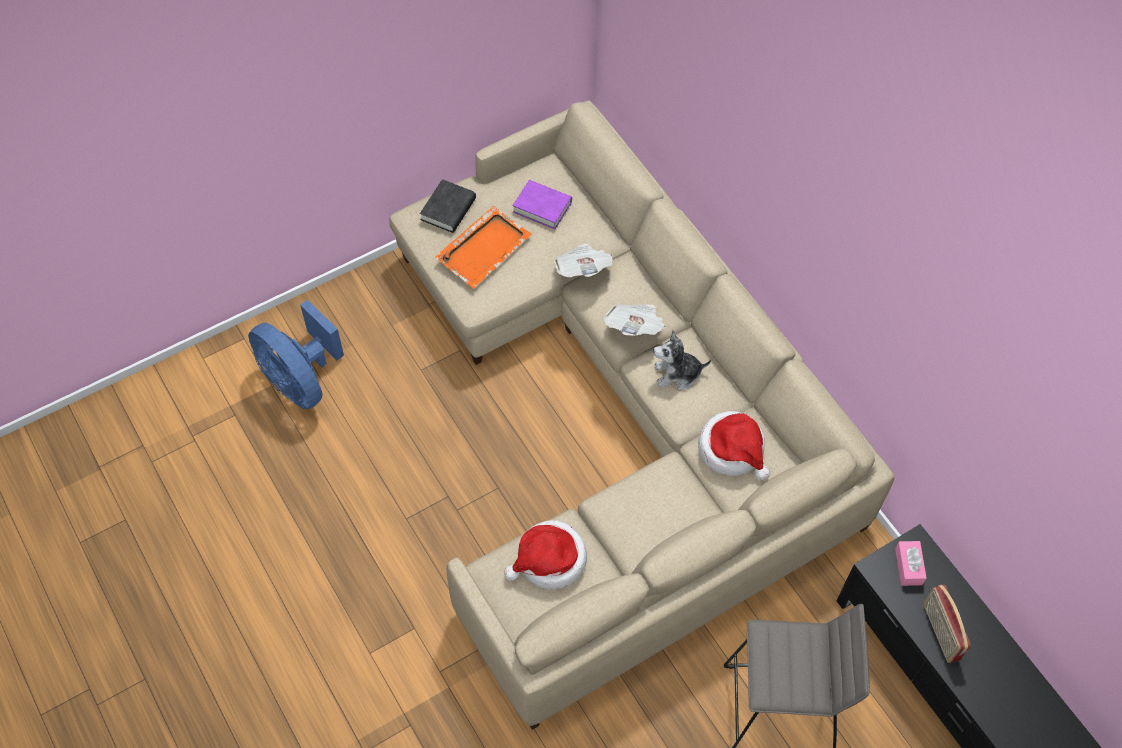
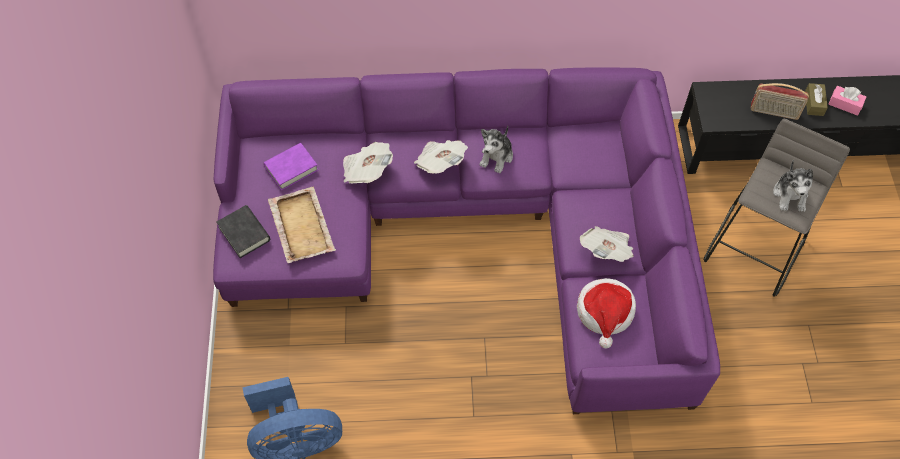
camera: 60 degrees left, 0 degrees up
(484, 248) = (301, 225): orange tray -> beige tray
(619, 415) = (472, 227): beige sofa -> purple sofa
(626, 530) = (606, 251): none -> newspaper
(732, 450) = (578, 155): hat -> none
(790, 672) = (790, 195): none -> plush toy
(908, 566) = (720, 104): pink tissue box -> pink tissue box (845, 104)
(988, 673) = (814, 103): none -> brown tissue box

